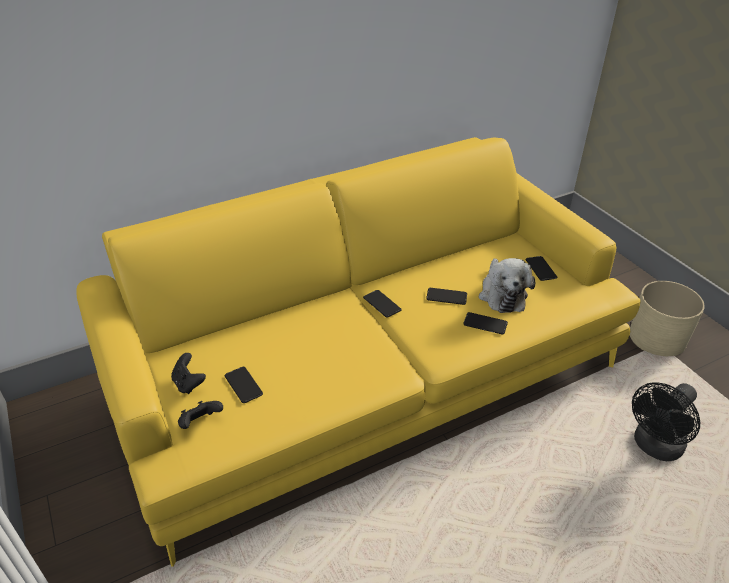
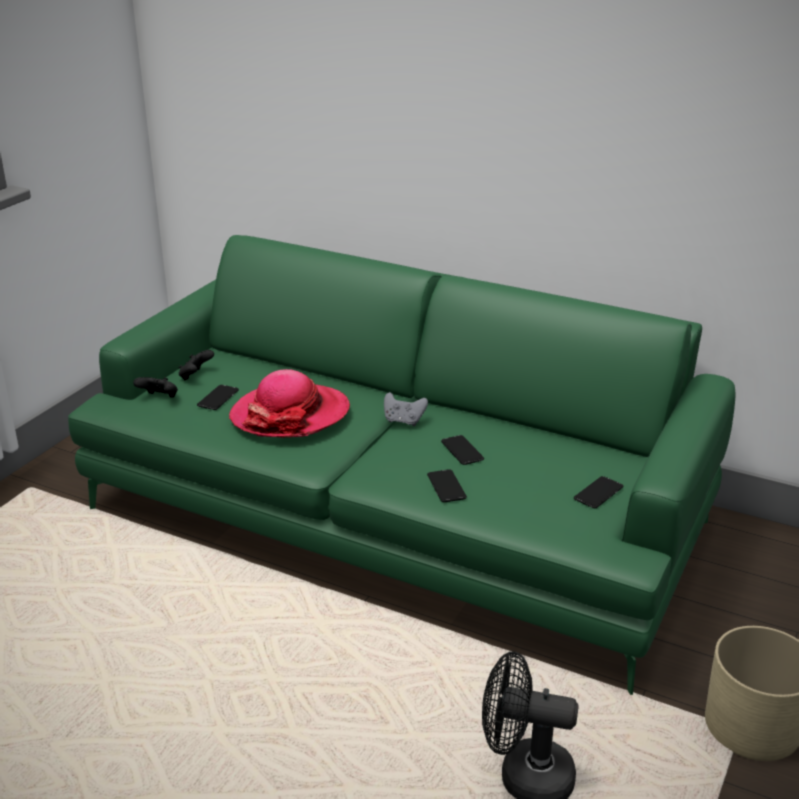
camera: 55 degrees right, 10 degrees down
(316, 355) = (290, 415): none -> hat
(364, 372) = (399, 512): yellow sofa -> green sofa
(382, 304) = (403, 421): phone -> grey game controller
(502, 294) = (513, 482): plush toy -> none

